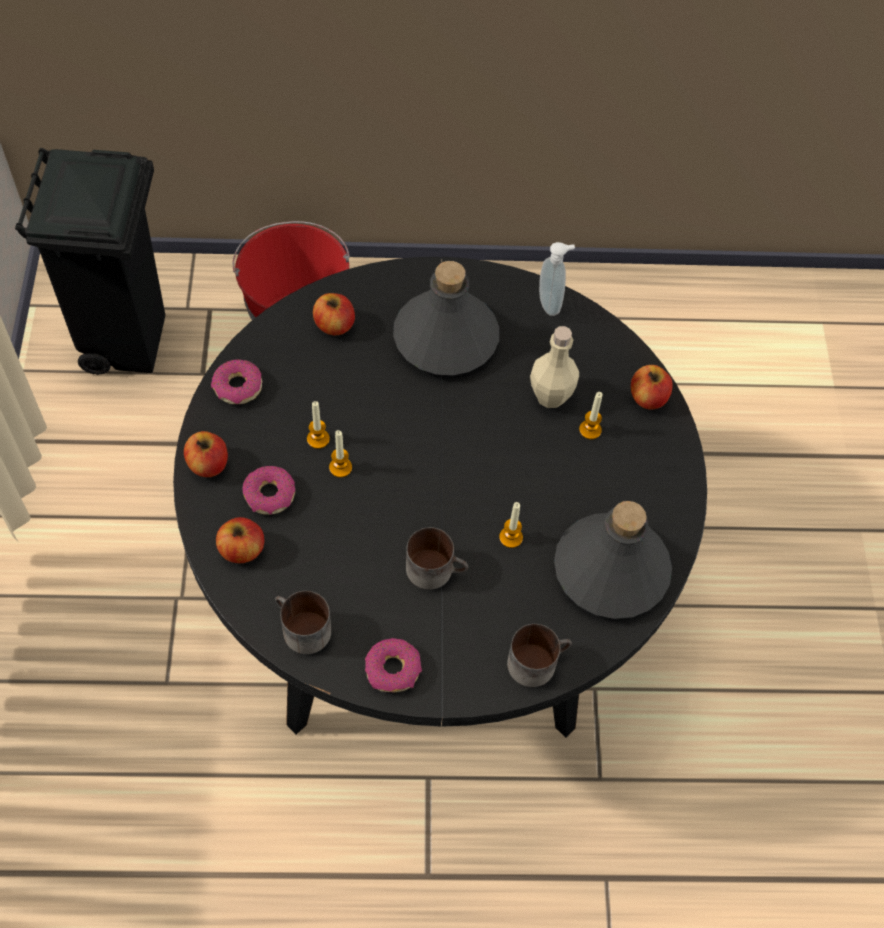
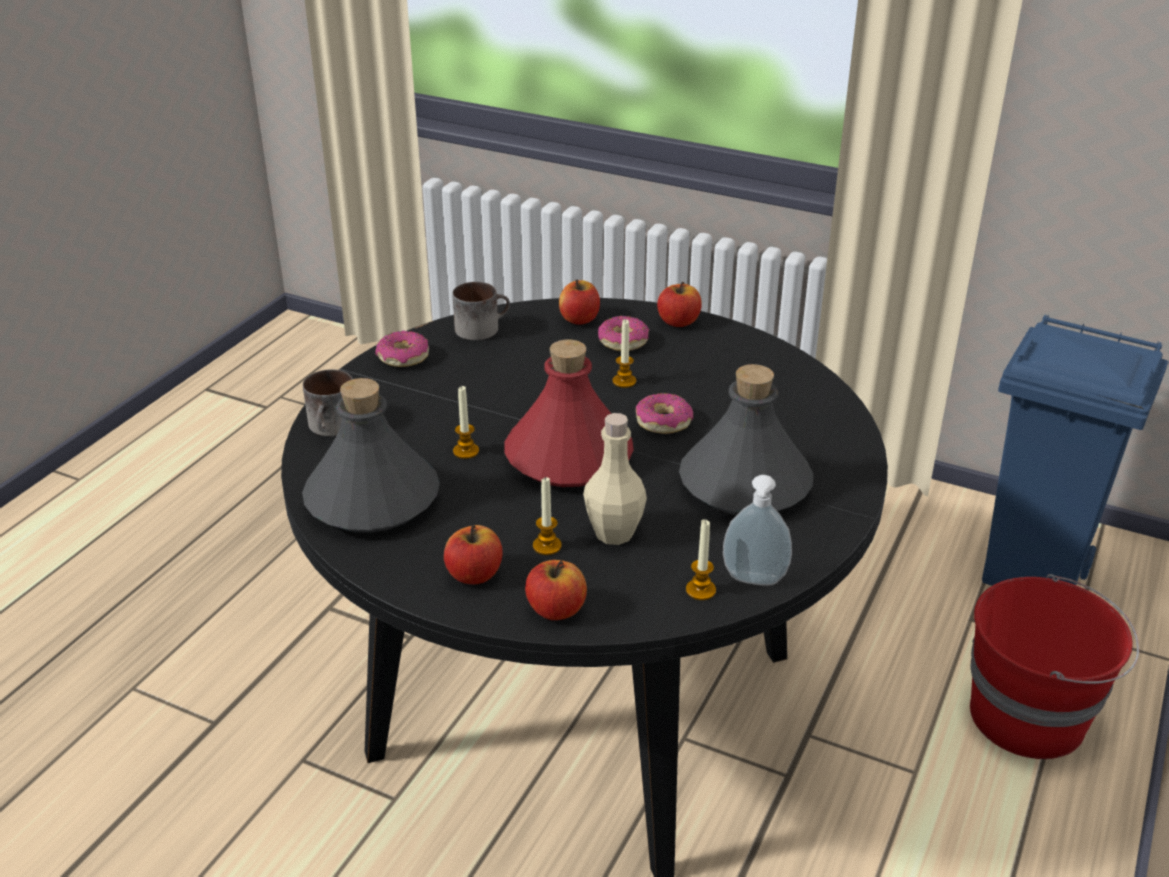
camera: 120 degrees right, 25 degrees down
(127, 341) = (1034, 576): black trash can -> blue trash can
(237, 387) = (756, 351): donut -> donut (663, 422)
(318, 439) = (665, 378): candle -> candle (700, 590)
(334, 325) = (805, 419): apple -> apple (474, 574)
(436, 568) = (474, 402): mug -> none
(477, 462) = (568, 458): none -> red bottle

